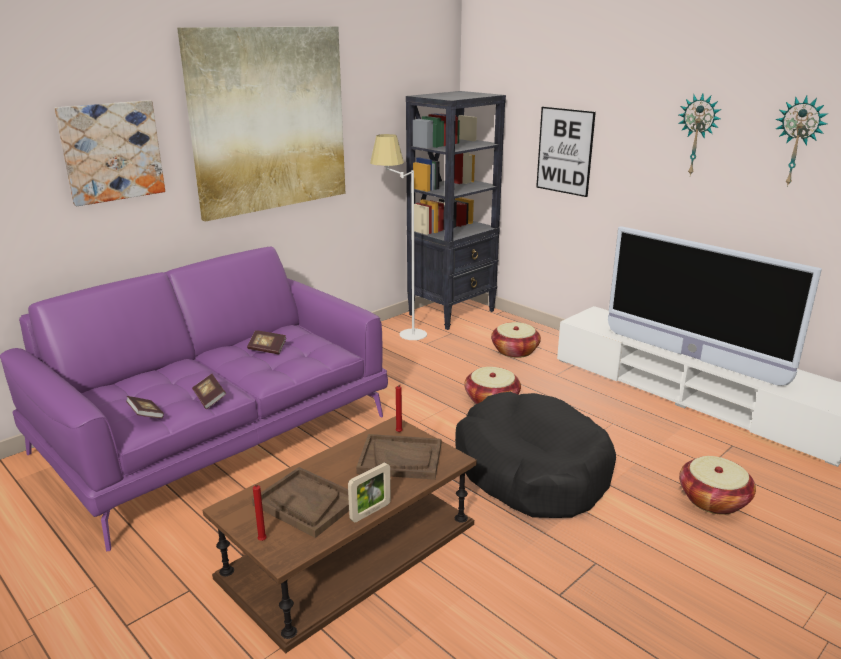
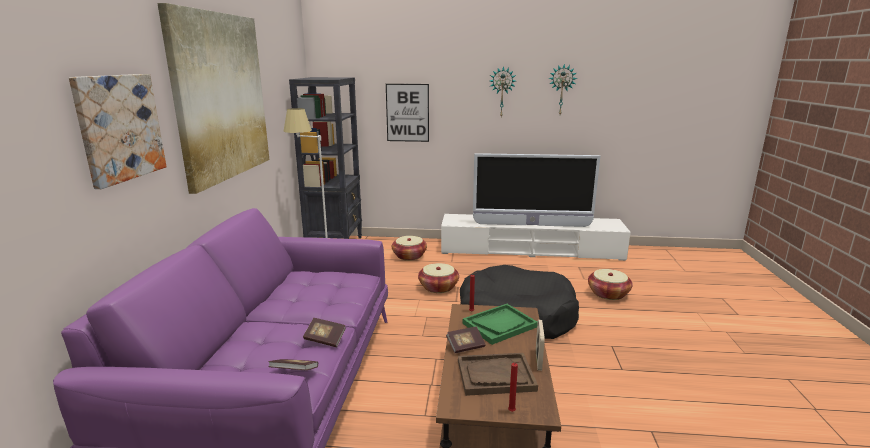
camera: 40 degrees left, 5 degrees down
(267, 349) = (307, 291): book -> book (465, 346)
(400, 459) = (499, 325): brown tray -> green tray

